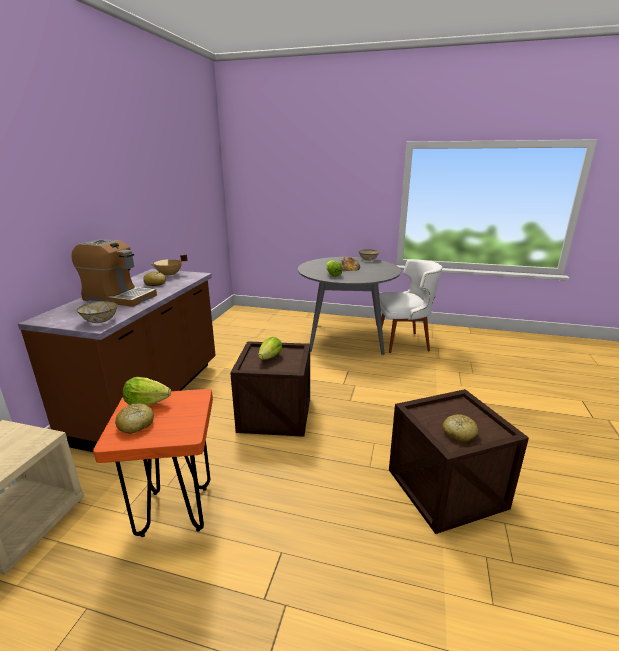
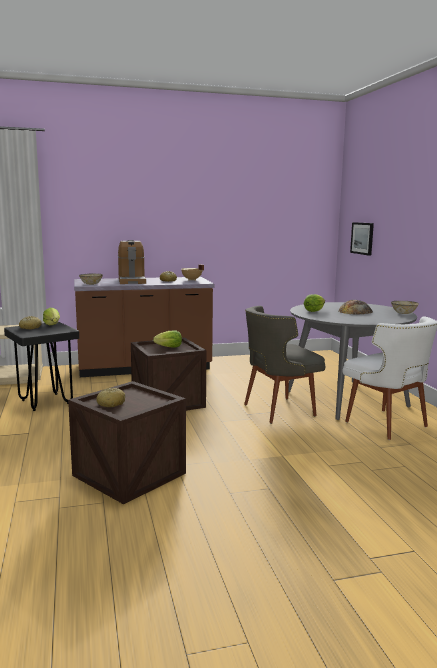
camera: 60 degrees right, 10 degrees down
(175, 510) = (45, 402): orange stool -> black stool
(270, 201) = (362, 238): none -> picture
(347, 368) = (279, 410): none -> grey chair

